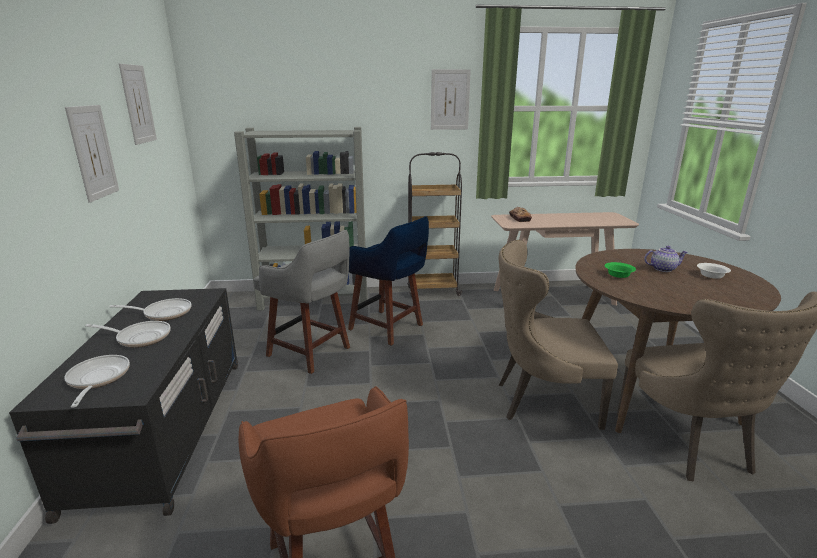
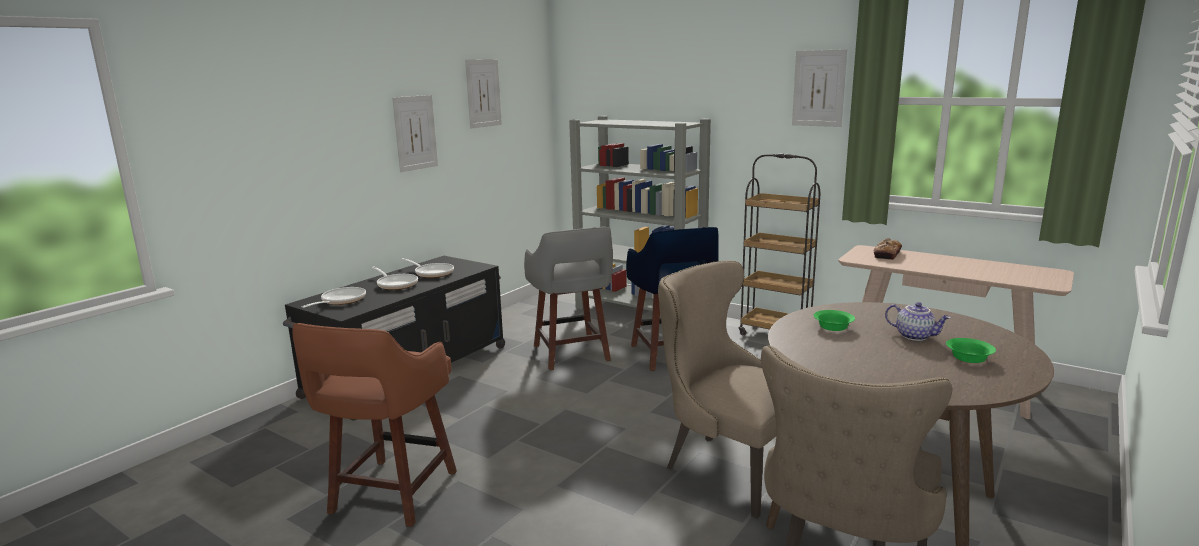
camera: 40 degrees right, 5 degrees down
(711, 275) = (969, 358): white bowl -> green bowl

